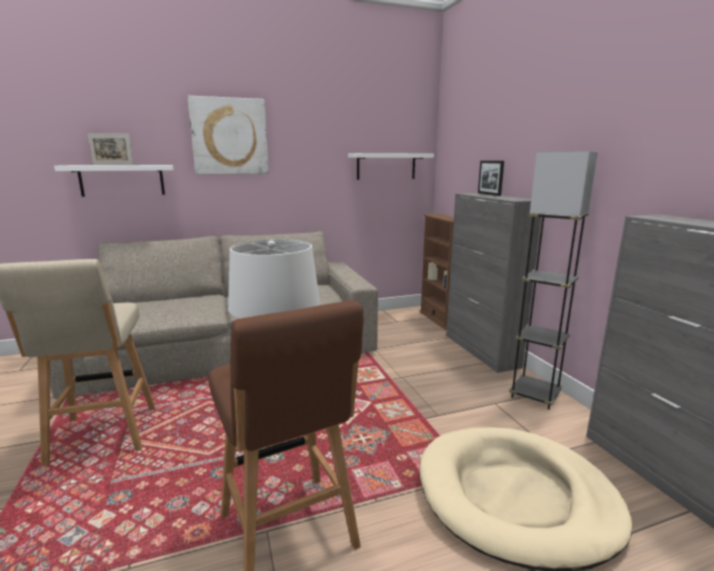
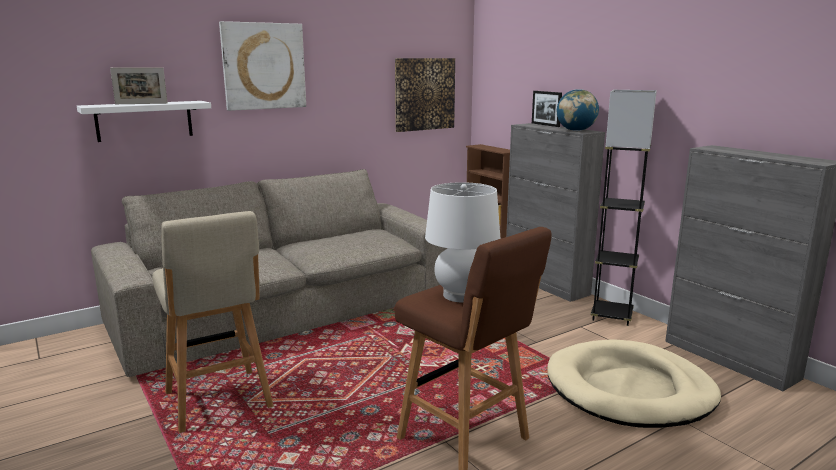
camera: 15 degrees left, 0 degrees up
(386, 166) = (424, 94): white shelf -> picture
(512, 198) = (576, 130): none -> globe

